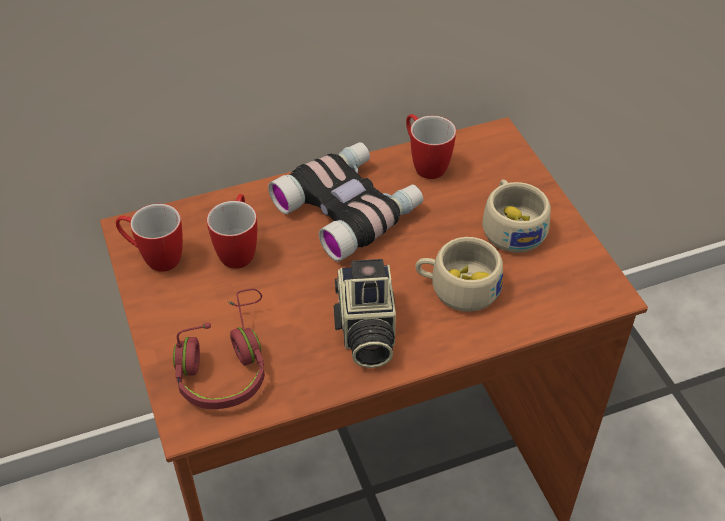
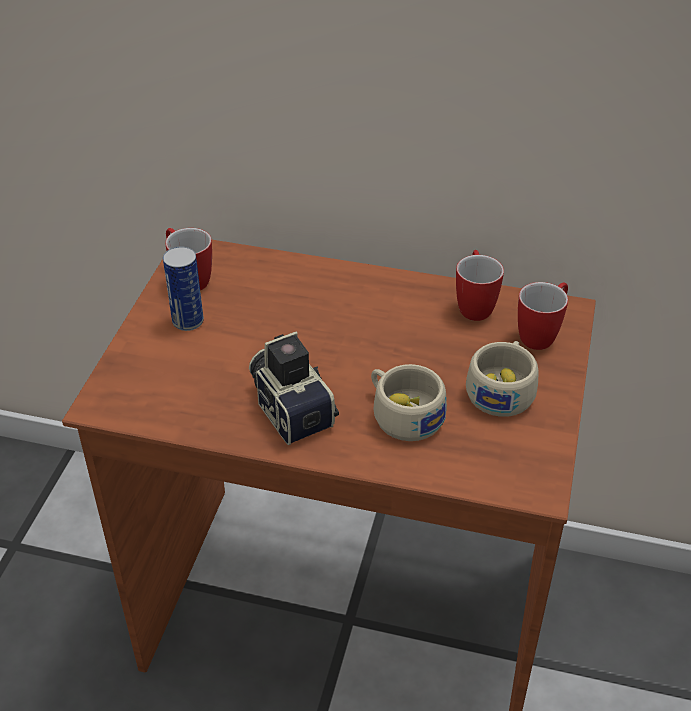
camera: 35 degrees right, 5 degrees down
(195, 299) = (188, 321): none -> can
(225, 363) = (164, 377): red headphones -> none
(239, 250) = (255, 301): mug -> mug (542, 335)
(349, 208) = (374, 310): binoculars -> none
(365, 331) = (292, 408): camera -> camera turned 120 degrees clockwise

